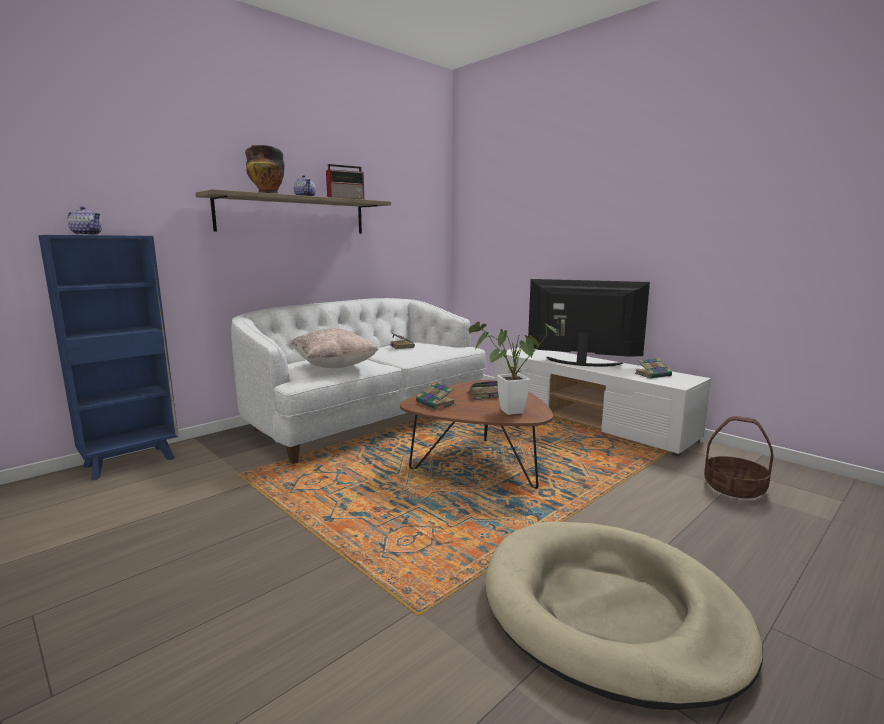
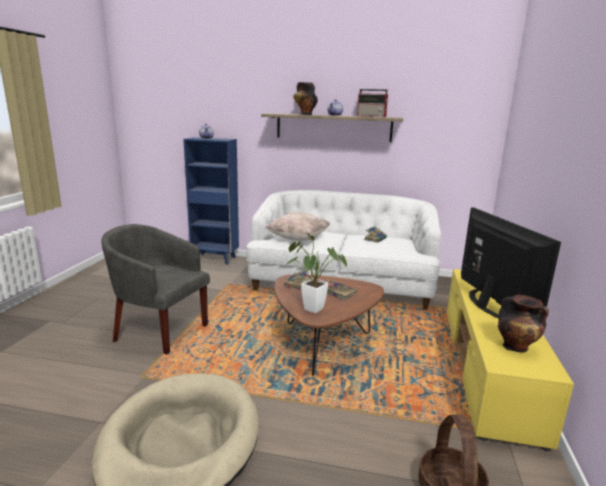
camera: 55 degrees right, 5 degrees up
(293, 567) = (159, 331): none -> grey armchair
(589, 421) = (488, 369): white tv stand -> yellow tv stand
(653, 375) = (516, 347): book -> vase

